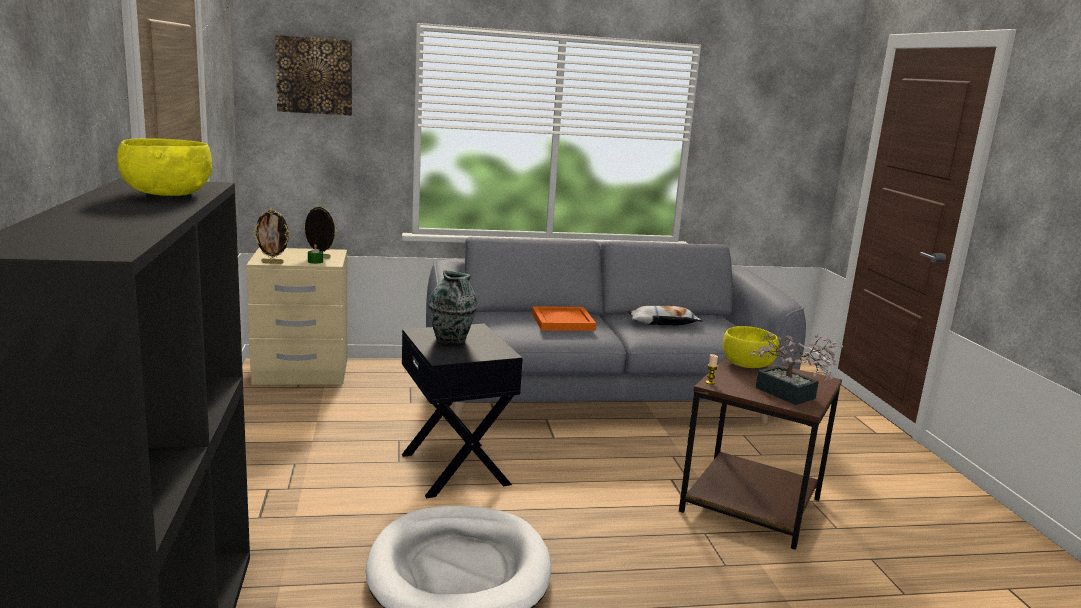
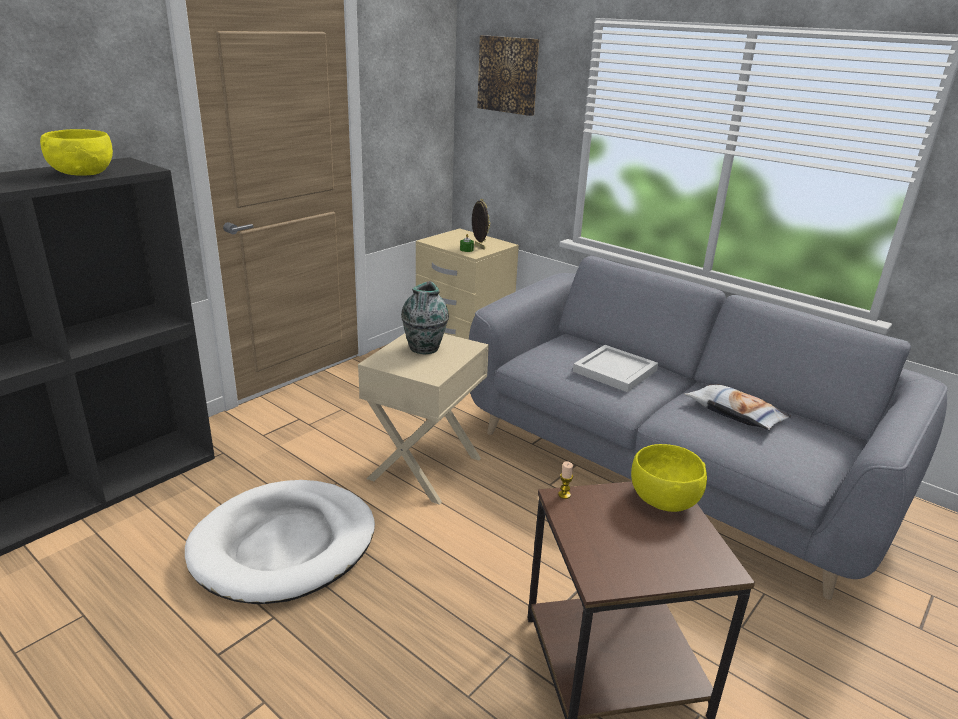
camera: 50 degrees right, 10 degrees up
(273, 263) = (435, 243): picture frame -> none
(457, 469) = (426, 468): black side table -> beige side table
(561, 321) = (614, 370): orange tray -> white tray
(790, 395) = (619, 559): potted plant -> none

